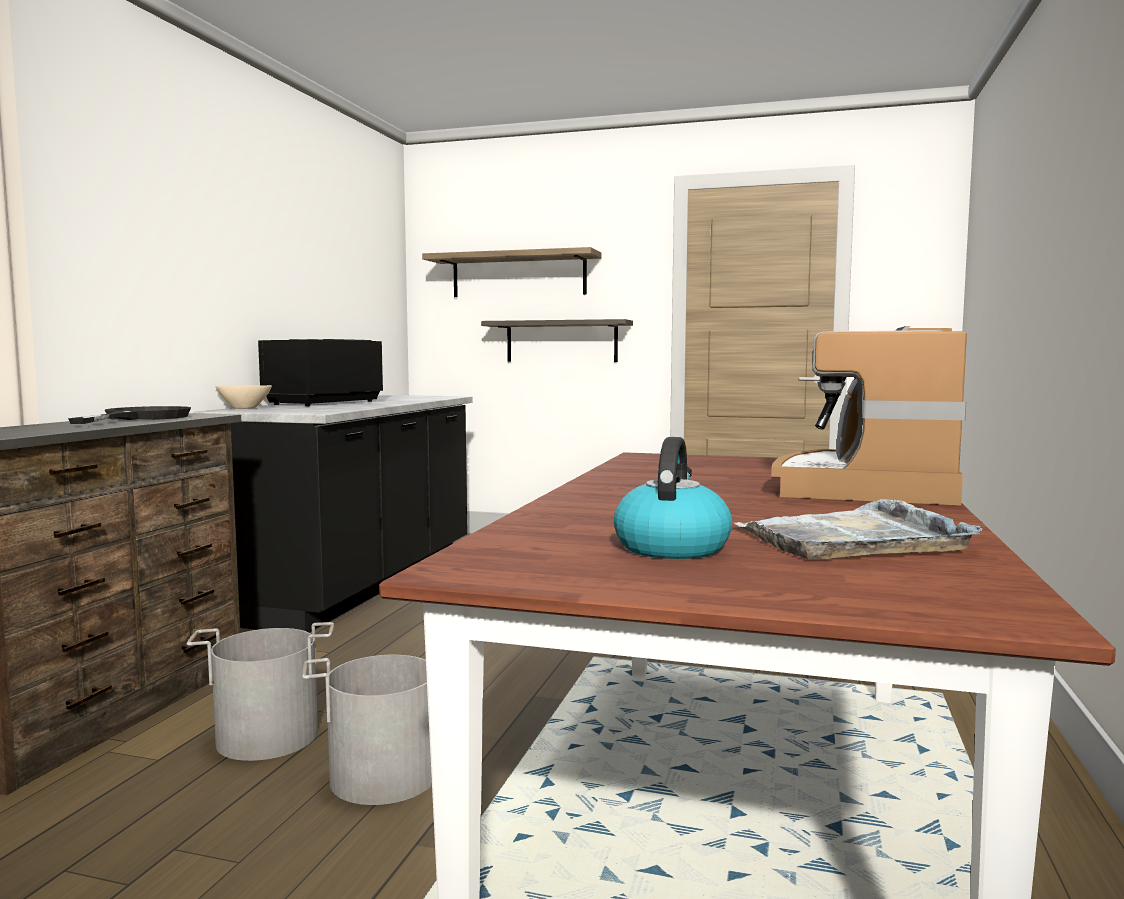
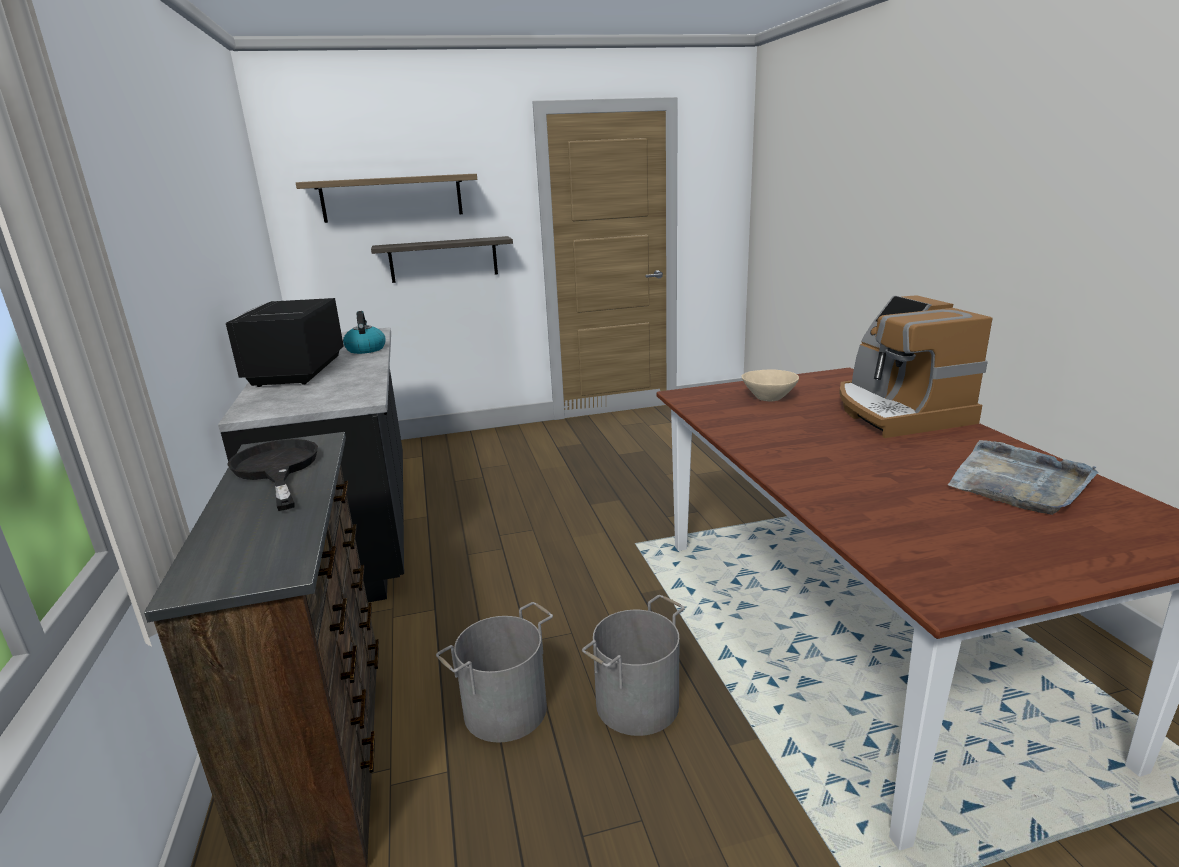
camera: 30 degrees left, 15 degrees up
(244, 408) = (252, 402): beige bowl -> beige bowl (768, 398)
(671, 547) = (971, 524): kettle -> kettle (365, 349)

